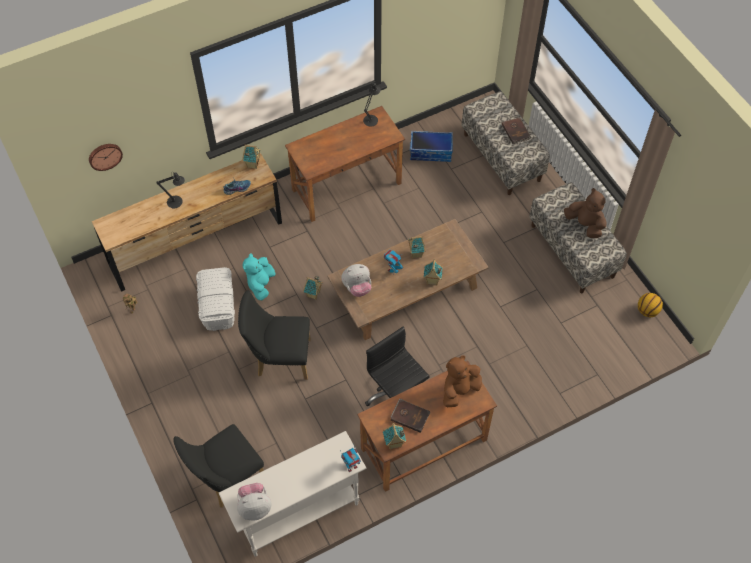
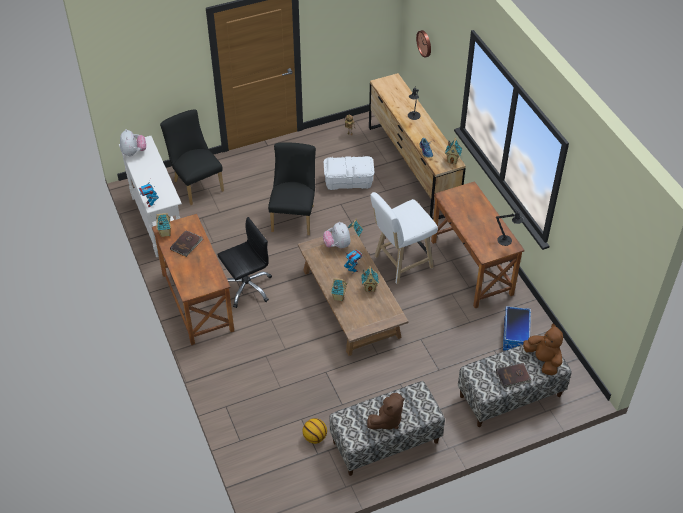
camera: 95 degrees right, 10 degrees down
(261, 284) = (367, 207): turquoise plush toy -> none
(346, 248) = (400, 263): none -> white stool
(459, 390) = (202, 278): brown plush toy -> brown plush toy (543, 360)
(647, 311) = (305, 499): basketball -> basketball (315, 437)

